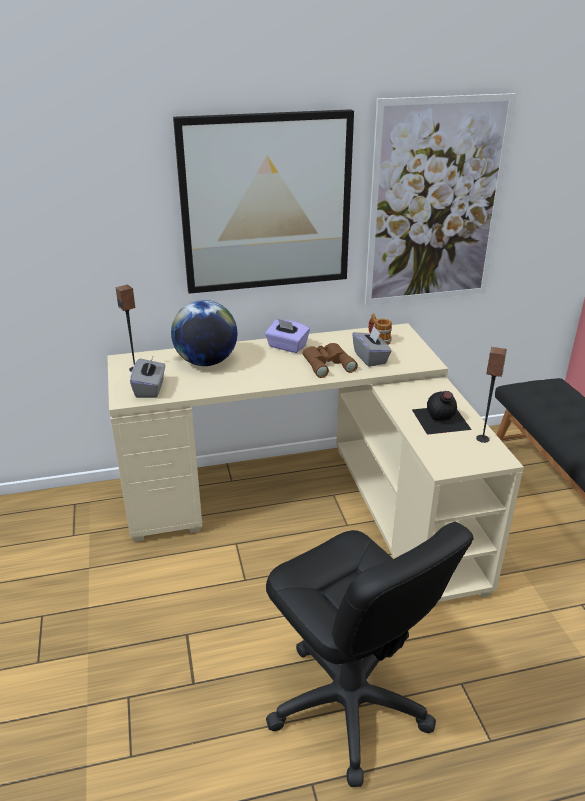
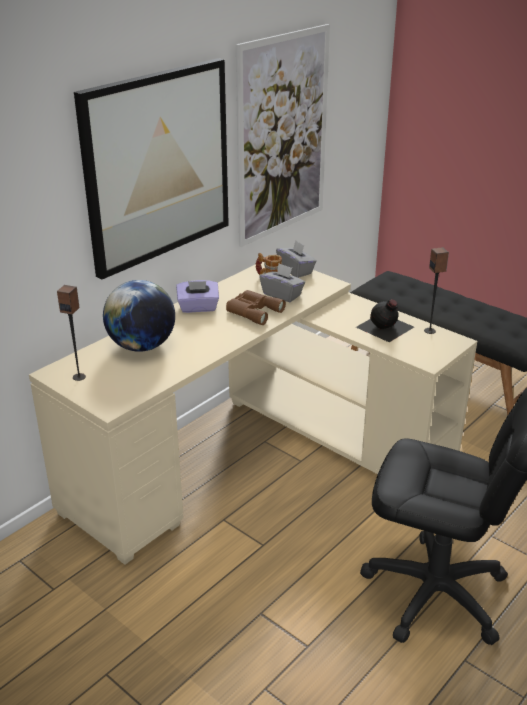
camera: 35 degrees left, 0 degrees up
(150, 389) = (122, 389): grey tissue box -> grey tissue box (296, 270)

